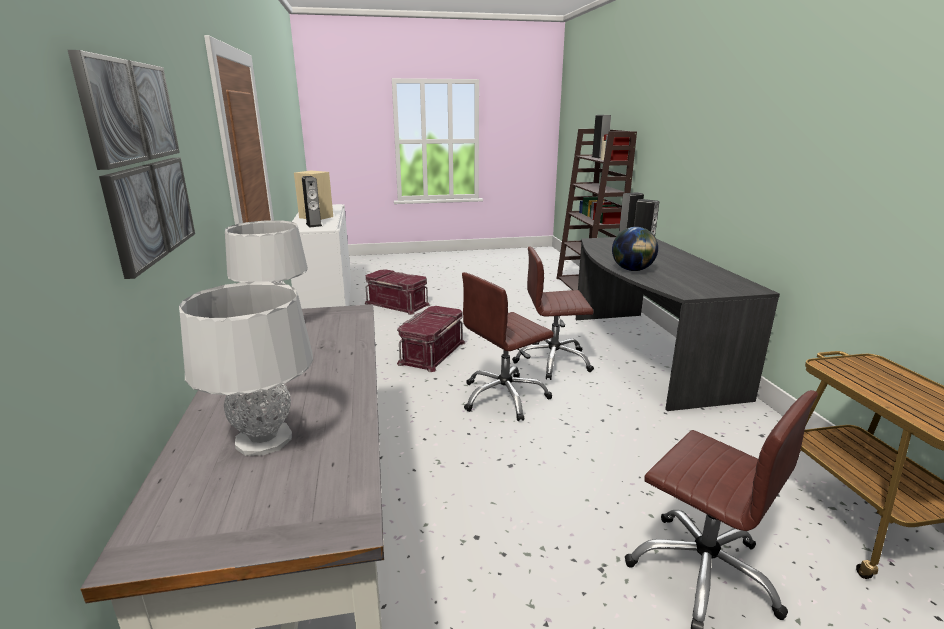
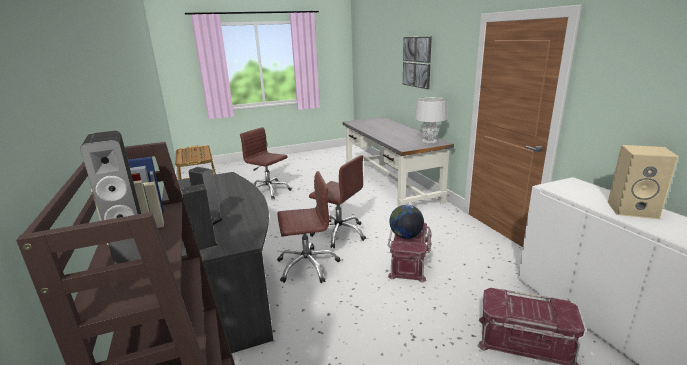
camera: 170 degrees right, 0 degrees up
(263, 439) = (380, 125): grey table lamp -> none
(314, 225) = (581, 191): speaker -> none
(504, 397) = (339, 233): brown office chair -> brown office chair turned 75 degrees clockwise
(632, 270) = (243, 192): globe -> globe (405, 236)

